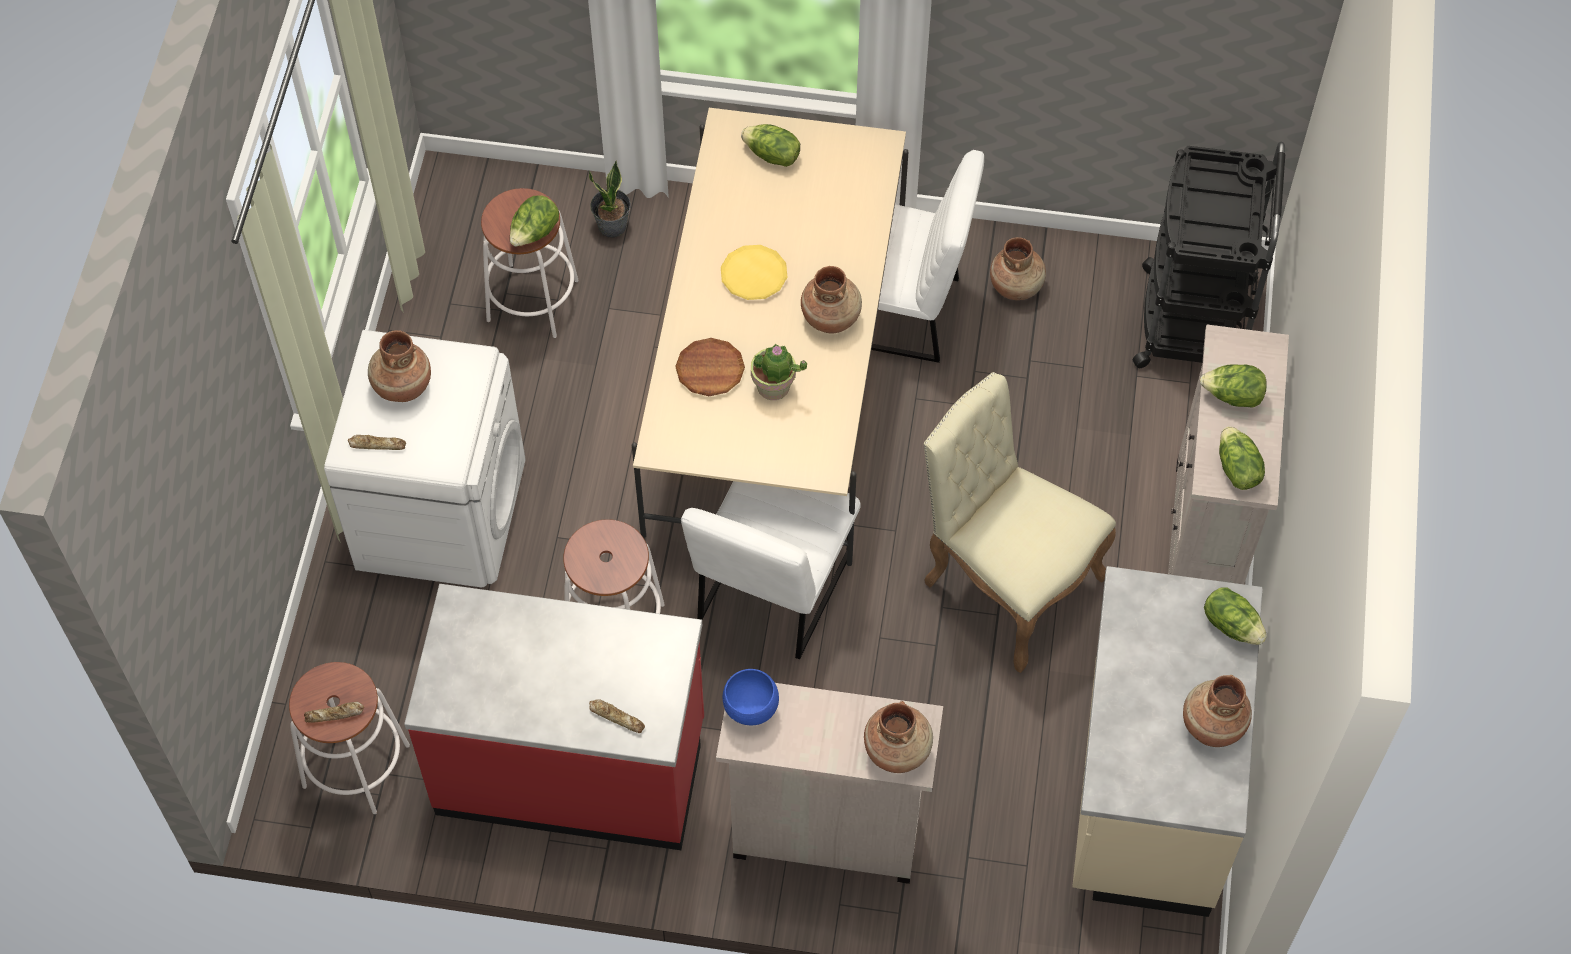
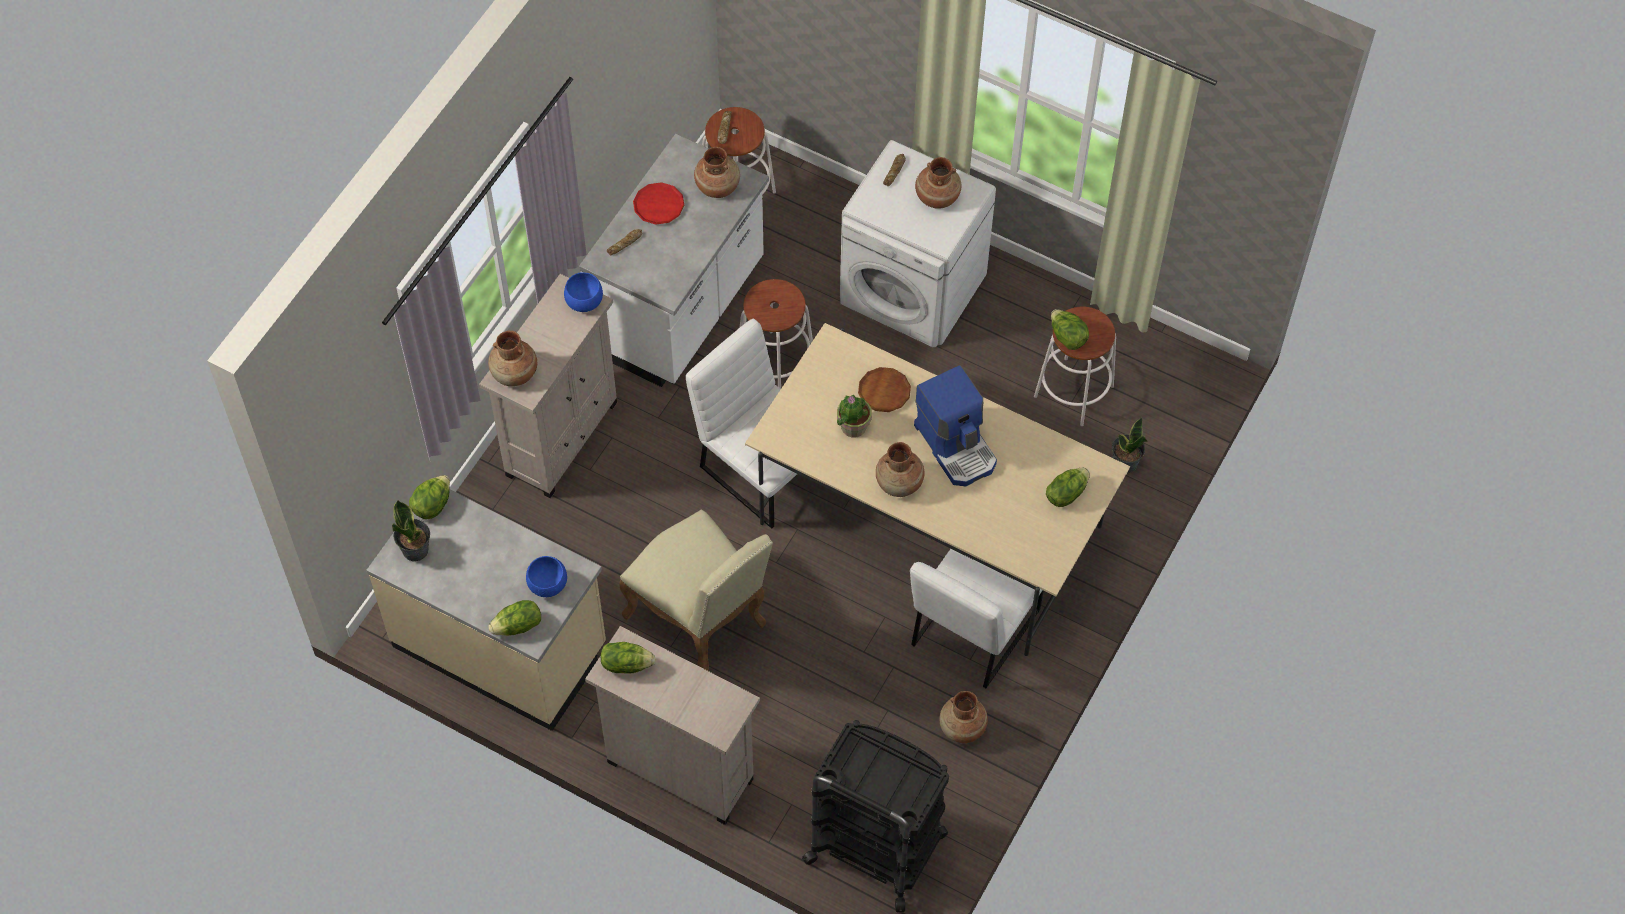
camera: 110 degrees right, 0 degrees up
(538, 699) = (659, 206): none -> red plate
(571, 766) = (681, 310): red counter -> white counter
(754, 275) = (957, 445): yellow plate -> coffee machine
(1007, 583) = (701, 619): beige chair -> beige chair turned 75 degrees clockwise
(1161, 612) = (549, 585): none -> blue bowl
(1189, 785) = (416, 549): none -> potted plant
(1212, 725) = (451, 582): brown vase -> brown vase (717, 186)
(1232, 397) = (688, 688): lettuce -> lettuce (432, 505)

